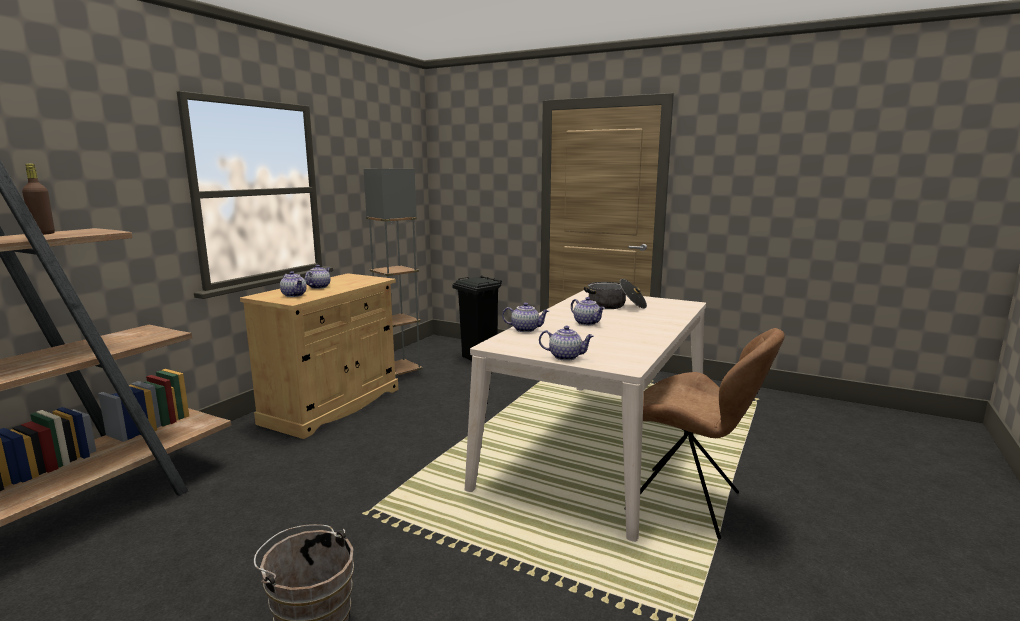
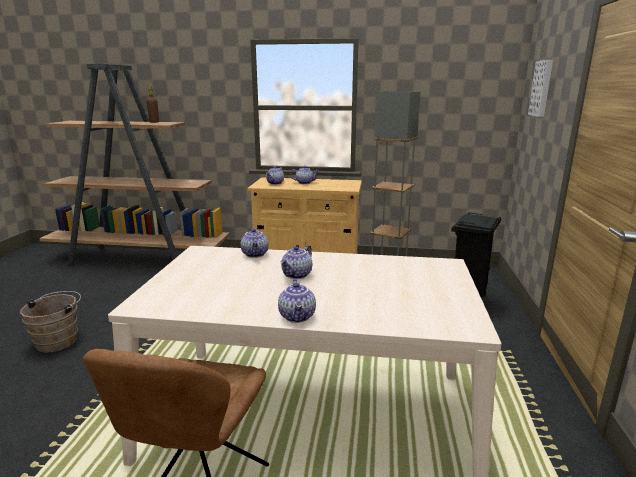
camera: 70 degrees right, 5 degrees up
(474, 165) = (542, 88): none -> picture
(566, 357) = (170, 278): teapot -> teapot (298, 317)
(615, 306) = (393, 282): cooking pot -> none

